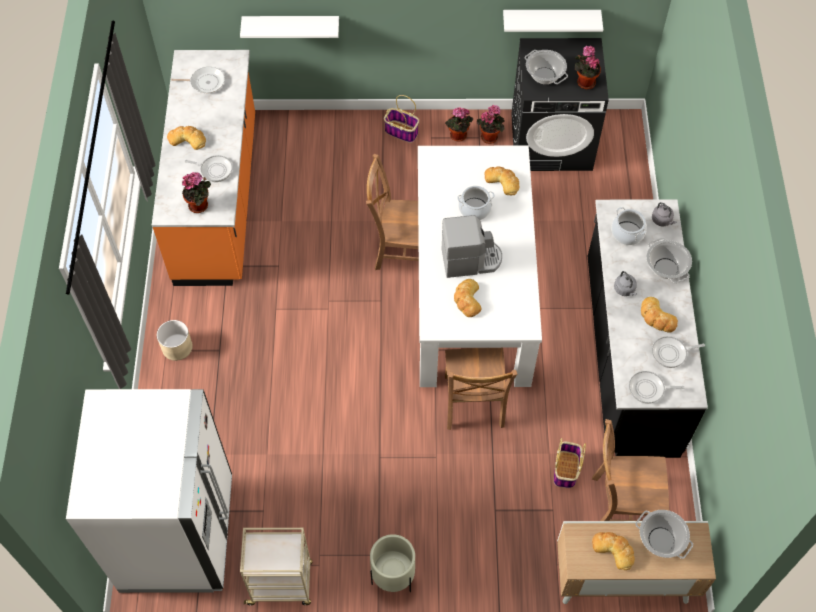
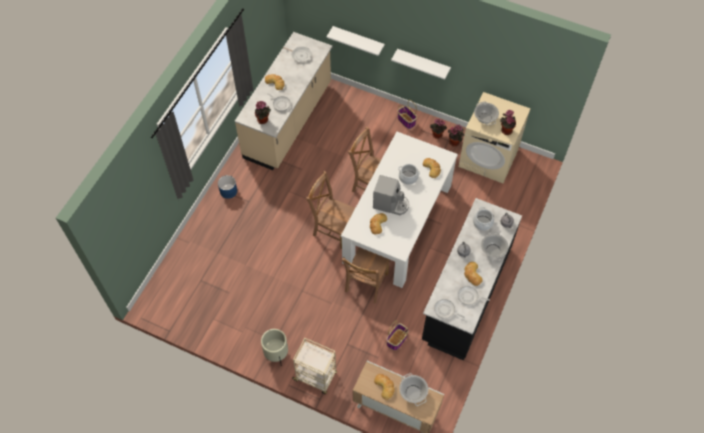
camera: 25 degrees right, 0 degrees up
(177, 347) = (228, 191): beige planter -> blue planter
(178, 534) = (181, 286): white fridge -> none
(218, 199) = (289, 121): orange counter -> beige counter
(281, 583) = (219, 332): beige cart -> beige cart (316, 376)
(550, 20) = (502, 87): white shelf -> white shelf (423, 63)
(552, 141) = (488, 158): black washing machine -> beige washing machine
(620, 504) = (416, 370): brown chair -> brown chair (333, 229)

